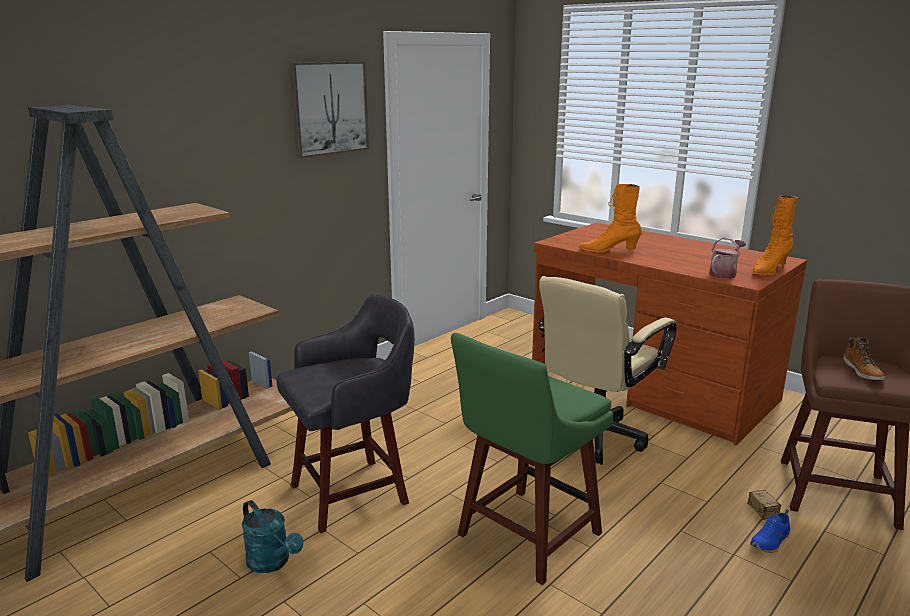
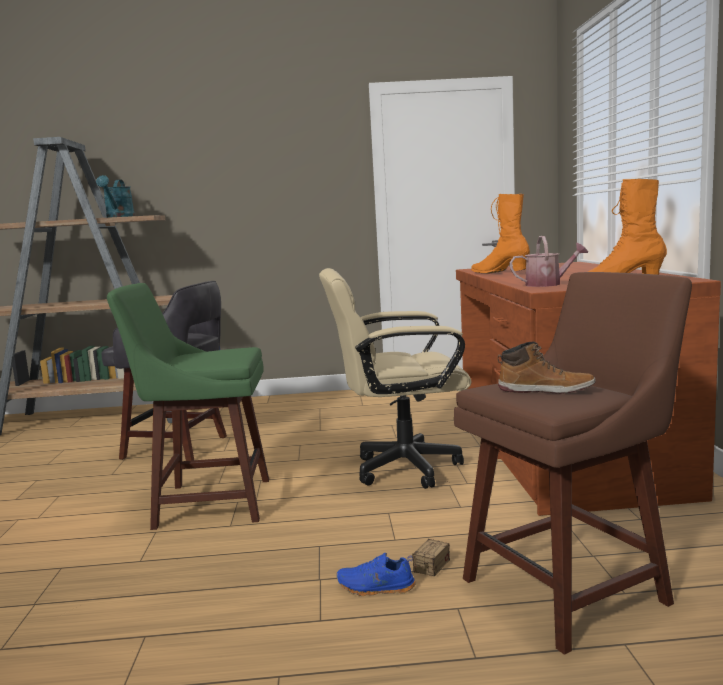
camera: 45 degrees right, 10 degrees down
(272, 563) = (72, 463): turquoise watering can -> turquoise watering can (118, 217)
(329, 108) = (306, 151): picture -> none
(863, 372) = (545, 390): boot -> boot turned 120 degrees counterclockwise

